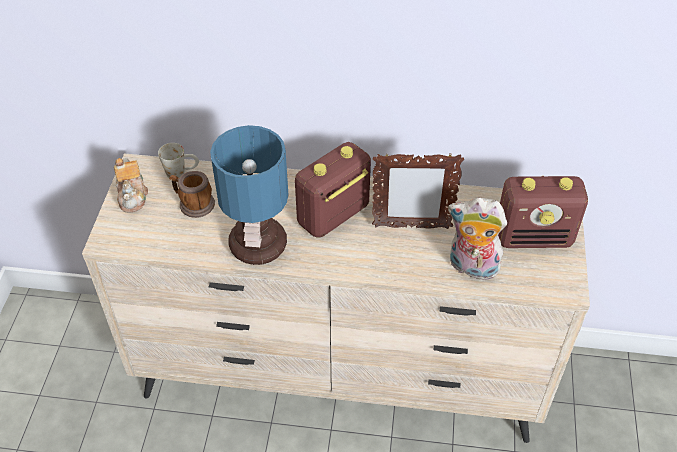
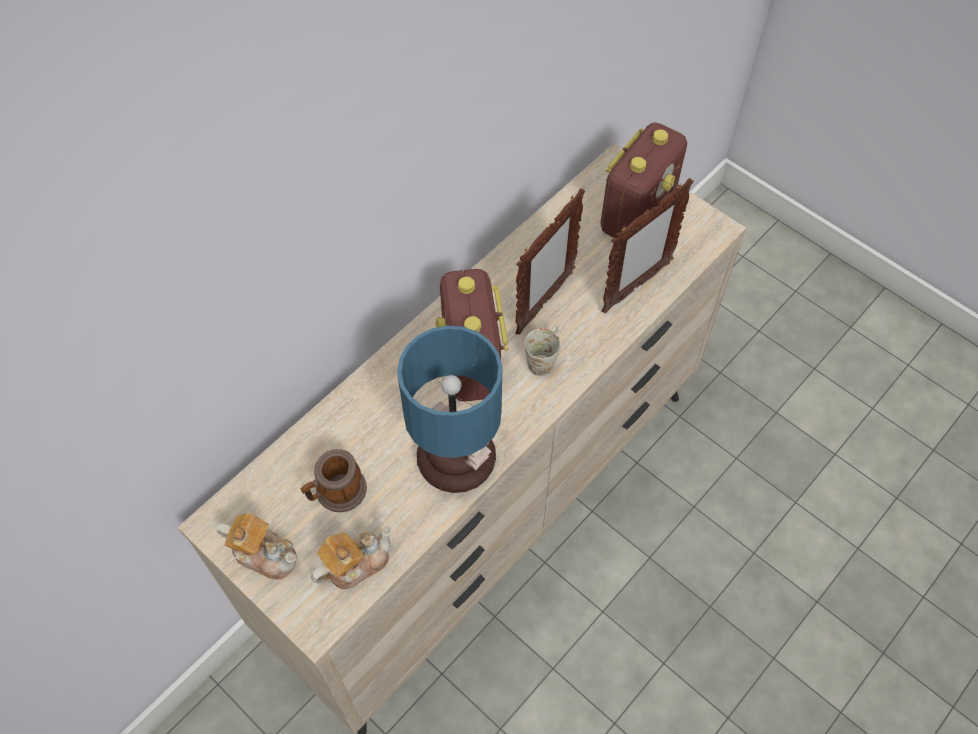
camera: 55 degrees left, 10 degrees up
(154, 237) = (355, 563): none -> teapot
(181, 172) = (272, 478): white mug -> white mug (544, 358)
(471, 267) = (636, 287): plush toy -> picture frame

